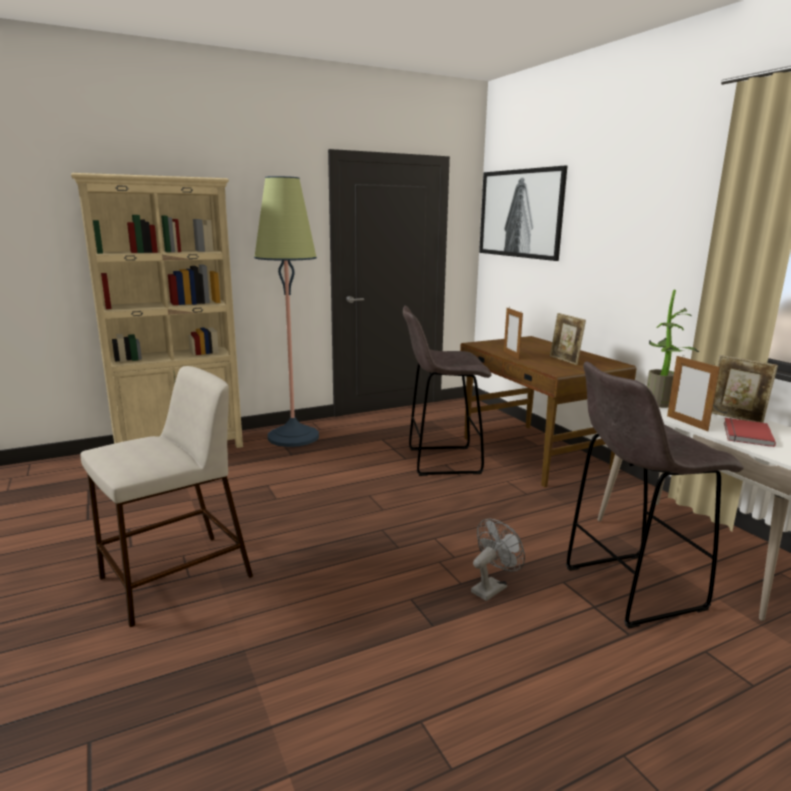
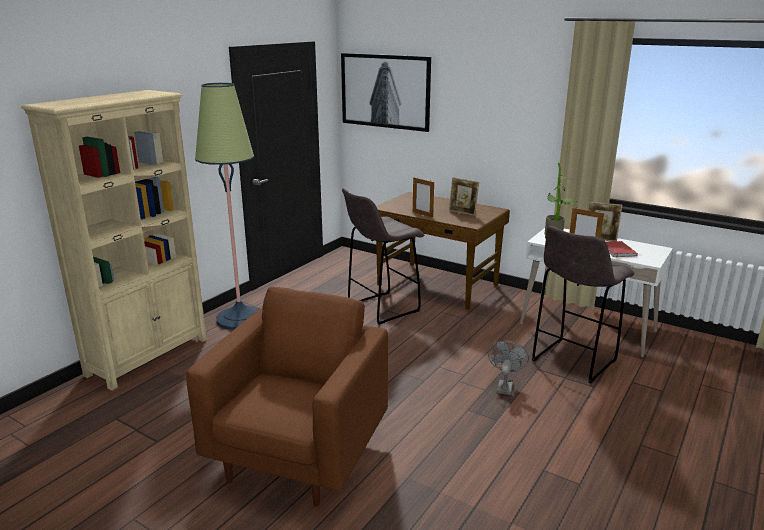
camera: 30 degrees left, 5 degrees up
(174, 578) = (299, 455): beige stool -> brown armchair

